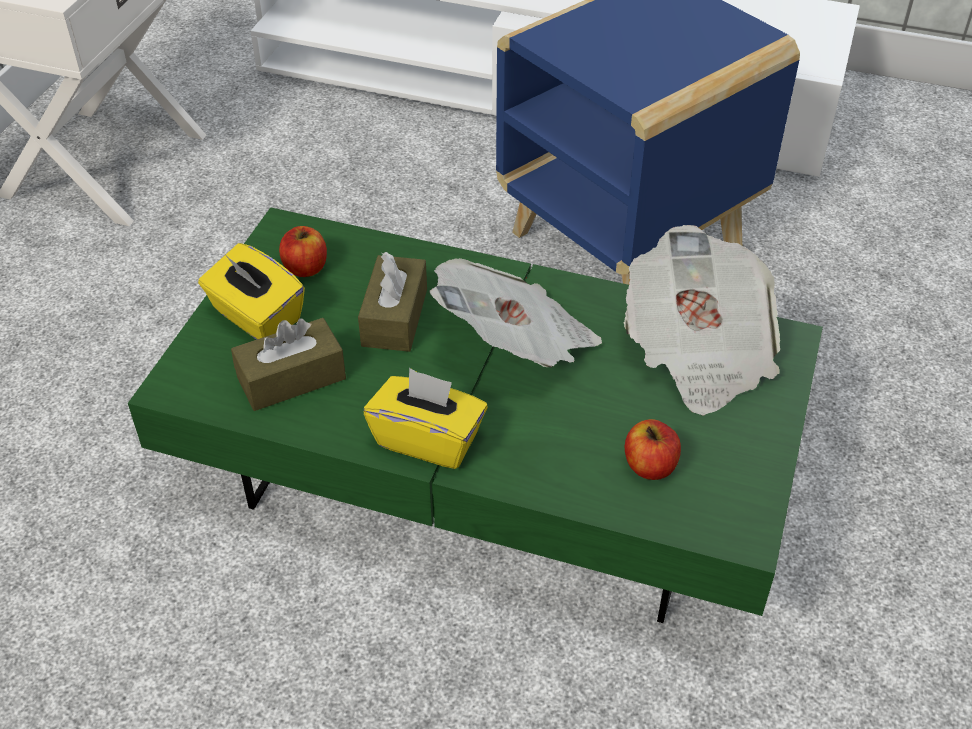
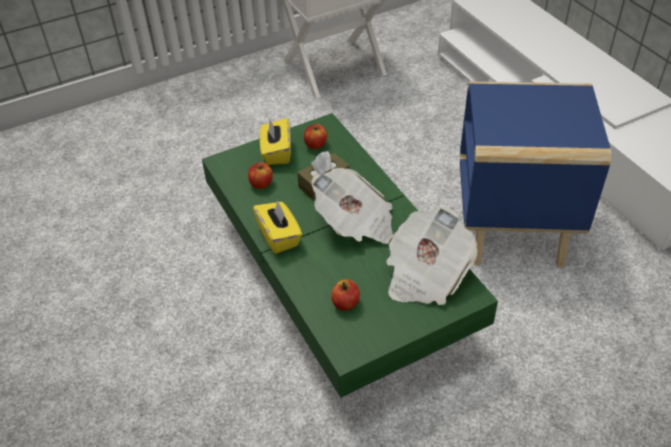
camera: 45 degrees right, 0 degrees up
(291, 378) = (261, 183): brown tissue box -> apple

